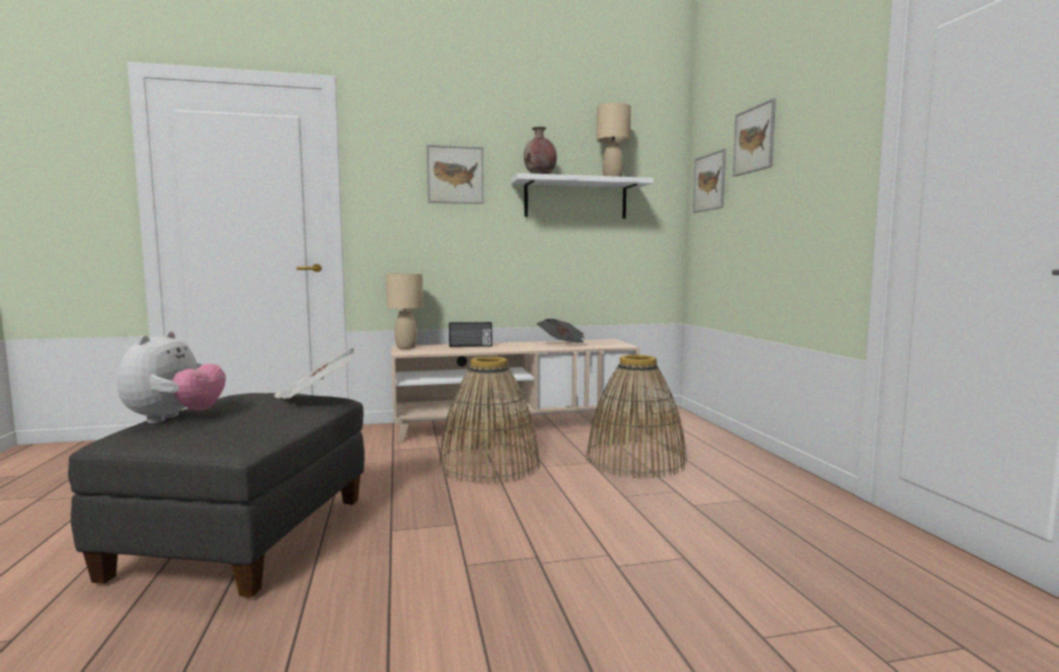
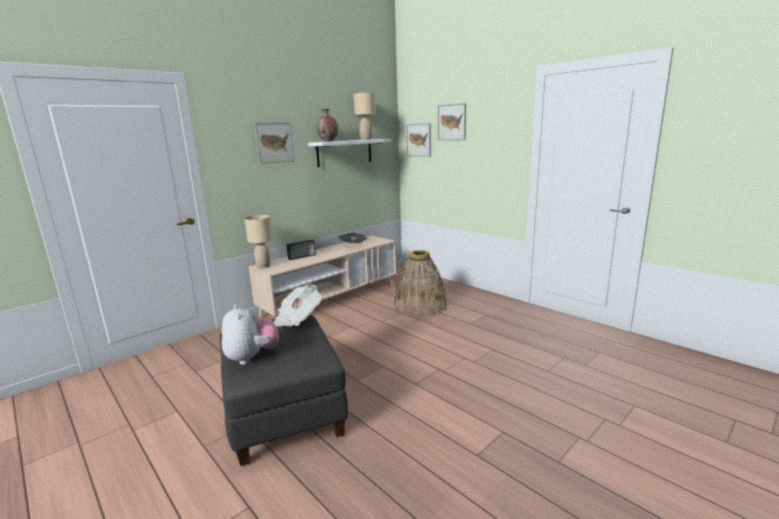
camera: 30 degrees left, 10 degrees up
(489, 464) = (353, 328): basket -> none

